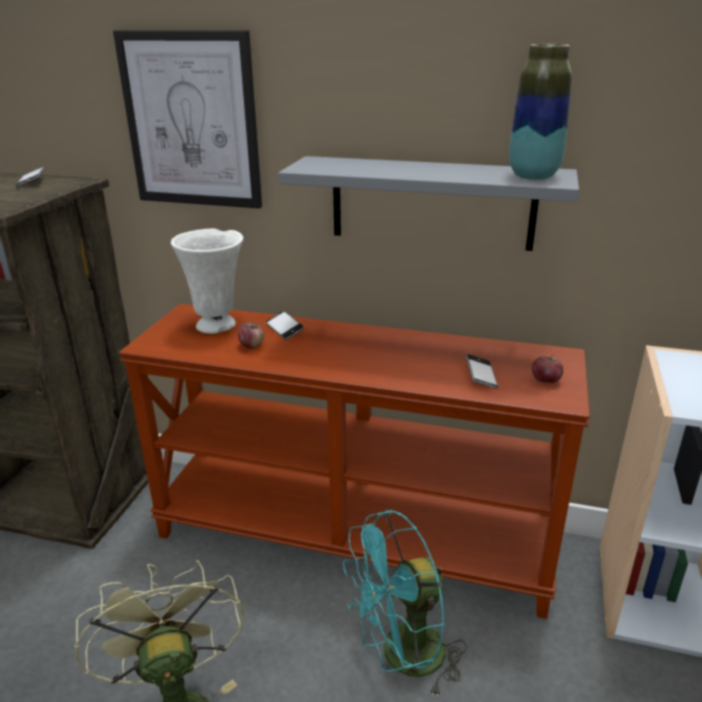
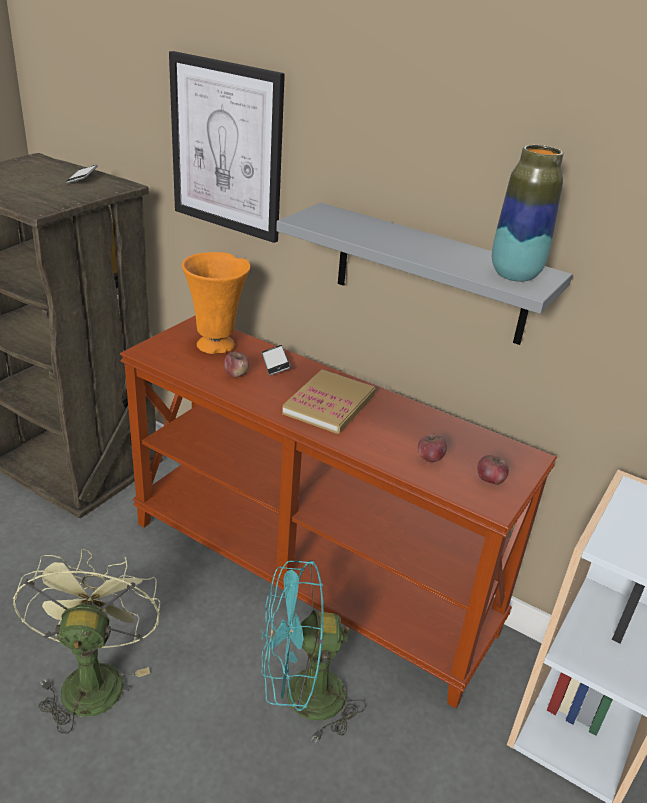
camera: 15 degrees right, 5 degrees up
(217, 326) = (217, 346): white vase -> orange vase
(359, 352) = (329, 404): none -> book
(481, 375) = (430, 458): phone -> apple

